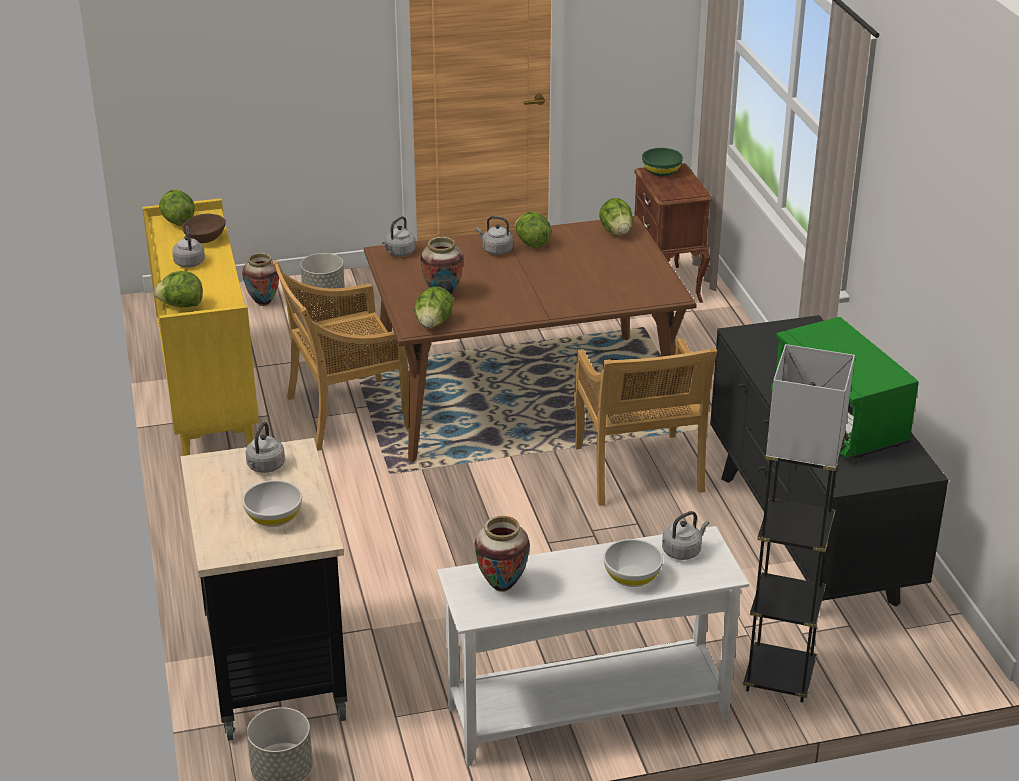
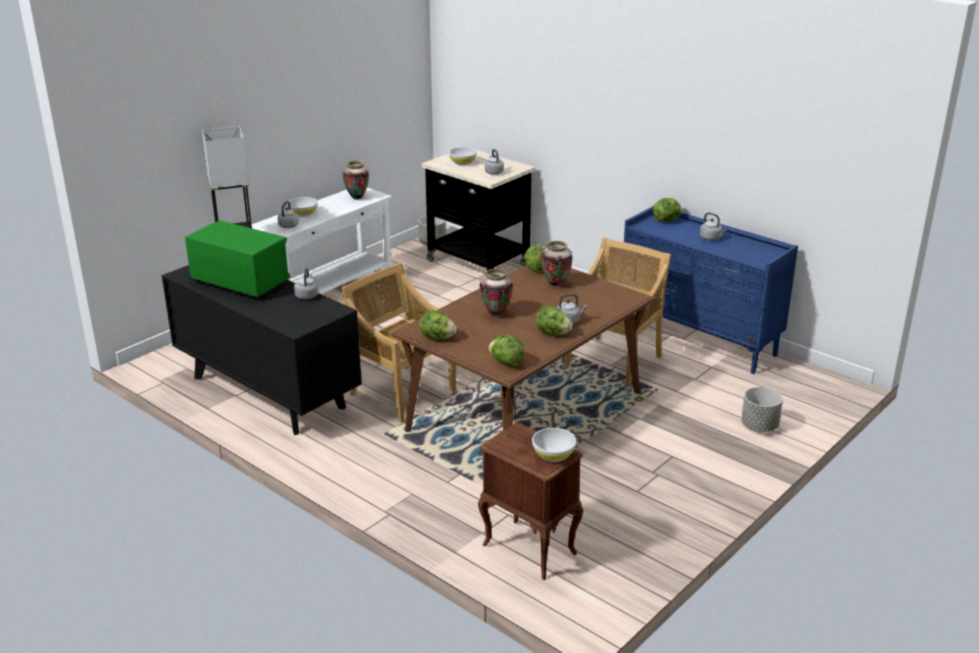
camera: 145 degrees right, 5 degrees down
(177, 221) = (770, 254): lettuce -> lettuce (437, 338)
(205, 239) = (732, 251): brown bowl -> none
(209, 400) = (699, 340): yellow cabinet -> blue cabinet
(263, 303) = (788, 406): vase -> vase (496, 314)
(399, 253) = (625, 299): grey kettle -> grey kettle (307, 295)
(661, 171) = (553, 455): green bowl -> white bowl

